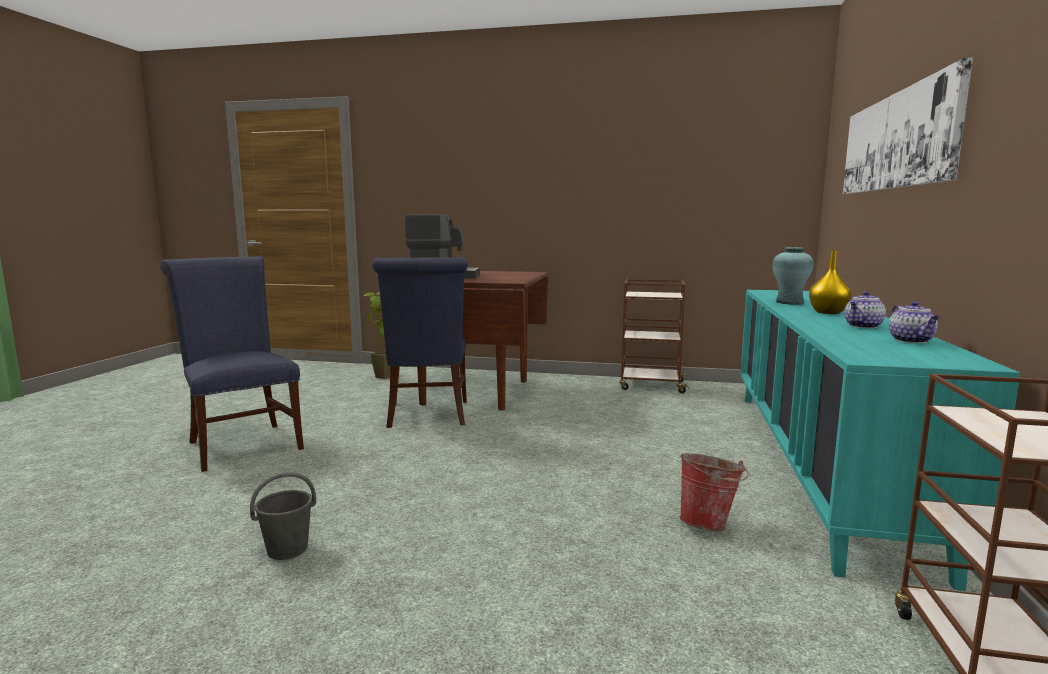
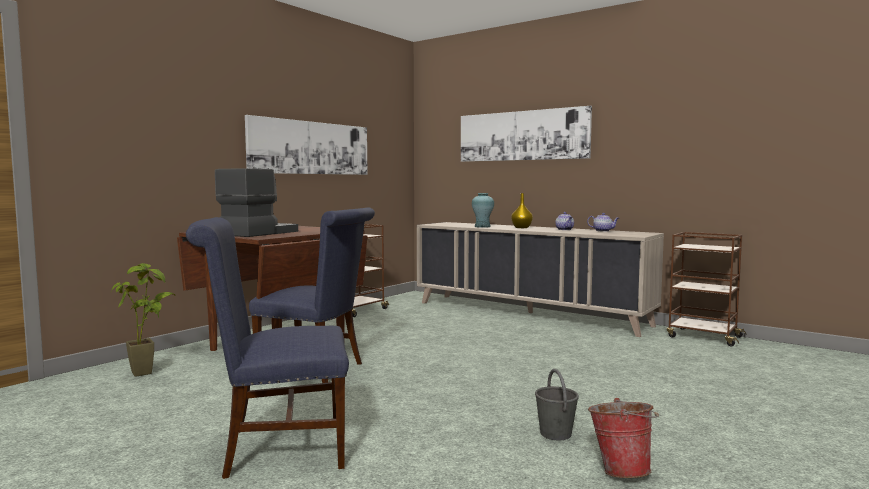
camera: 65 degrees left, 5 degrees down
(616, 186) = (311, 148): none -> picture
(709, 523) = (582, 342): bucket -> bucket (621, 470)
(818, 463) = (528, 313): turquoise cabinet -> beige cabinet

